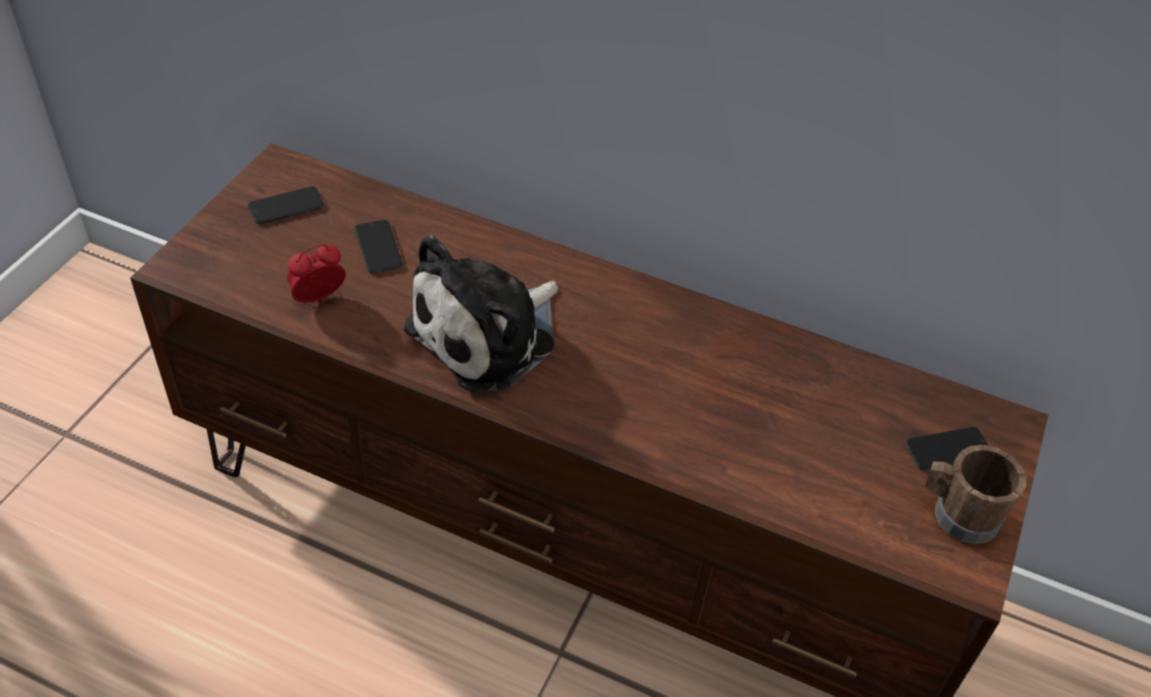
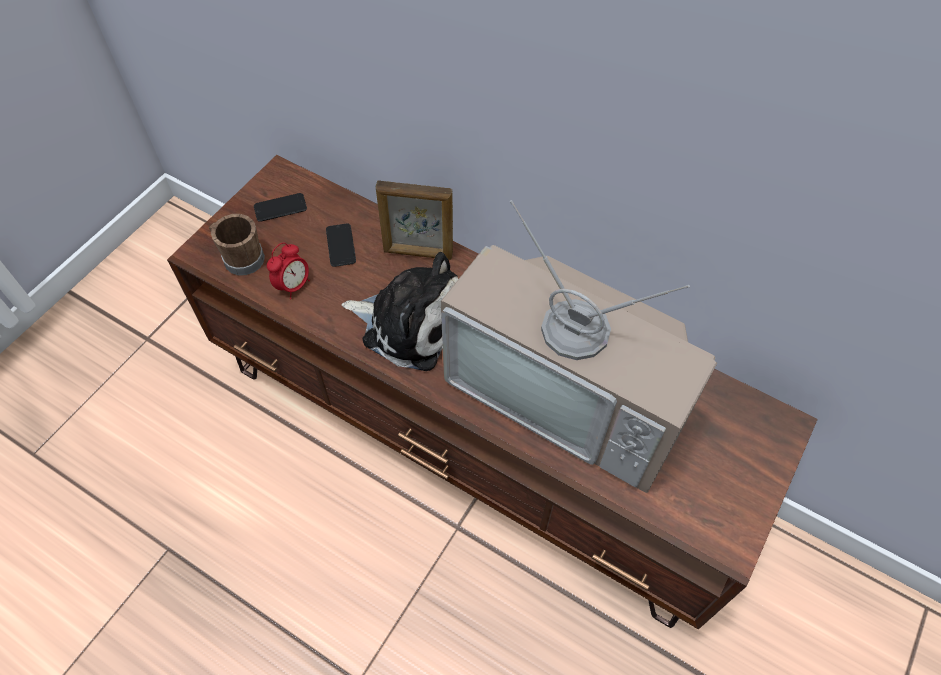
camera: 10 degrees right, 10 degrees up
(319, 300) = (293, 286): alarm clock -> alarm clock turned 150 degrees clockwise
(487, 251) = (418, 253): none -> picture frame
(489, 335) = (409, 322): plush toy -> plush toy turned 120 degrees counterclockwise
(721, 407) = (569, 393): none -> television
(948, 450) = (734, 442): phone -> none
(958, 514) = (731, 496): brown mug -> brown mug (240, 258)

